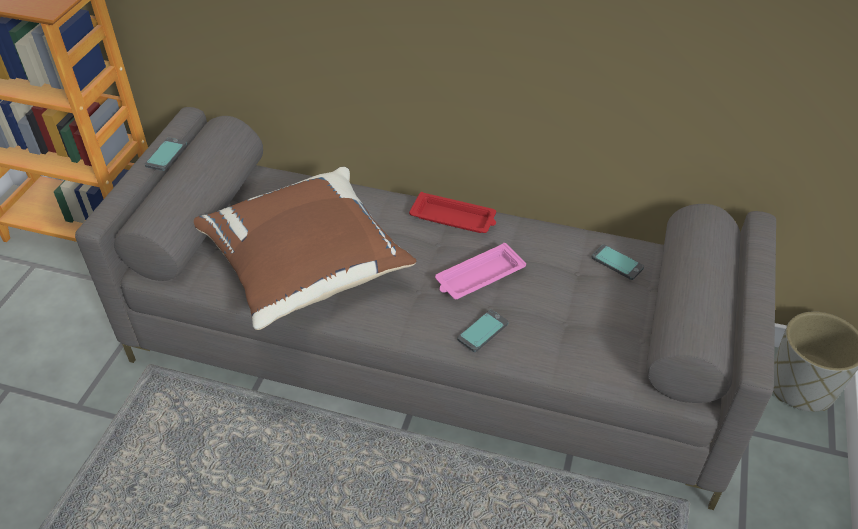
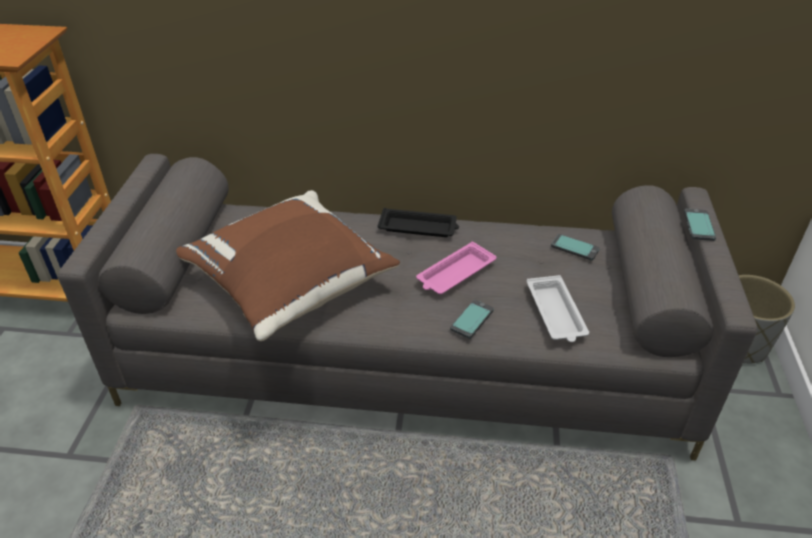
camera: 10 degrees left, 5 degrees down
(166, 155) = (138, 195): phone -> phone (698, 225)
(454, 218) = (419, 227): red tray -> black tray
(574, 336) = (556, 313): none -> white tray

